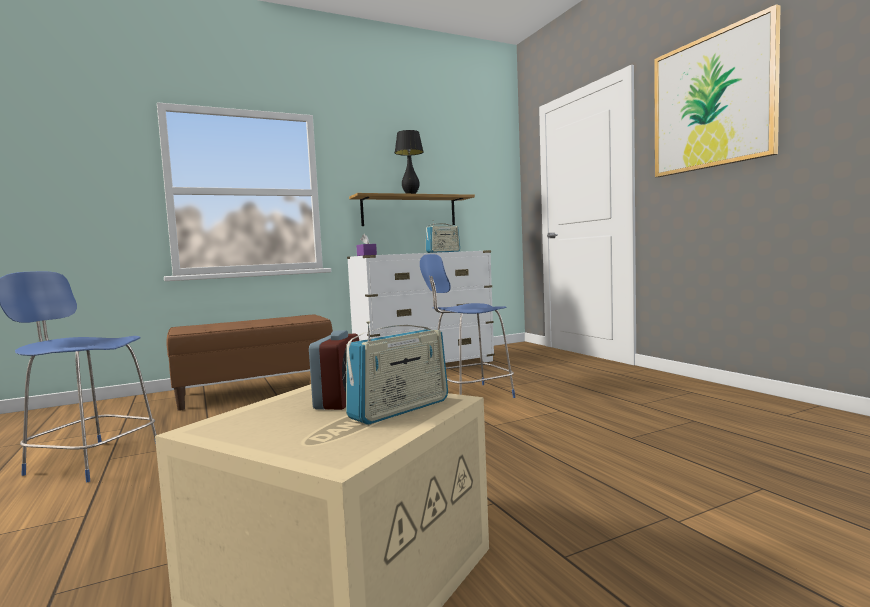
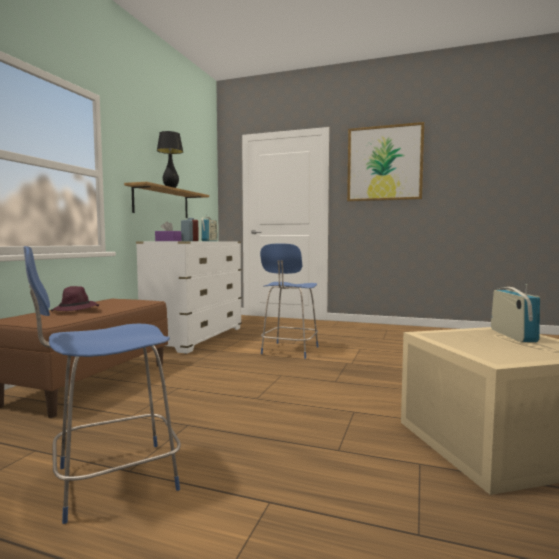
camera: 45 degrees left, 0 degrees up
(243, 323) = (75, 310): none -> purple hat
(338, 401) = (473, 338): alarm clock -> alarm clock (189, 241)

